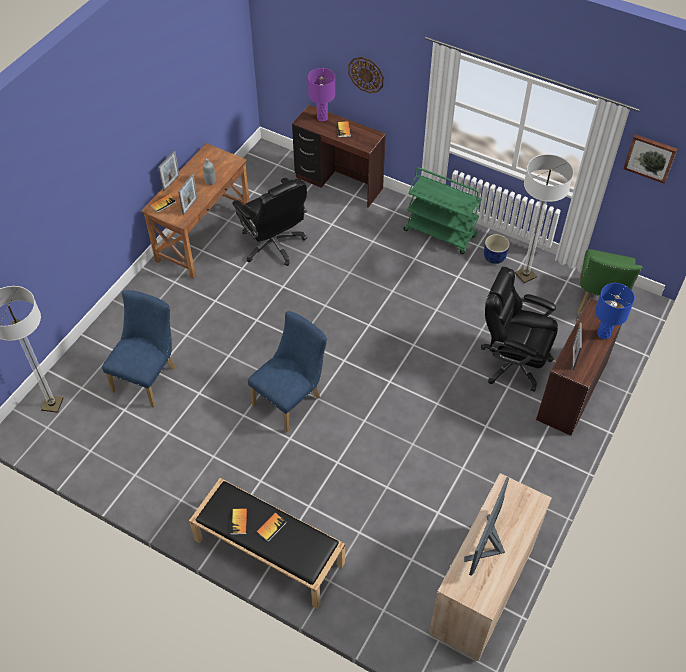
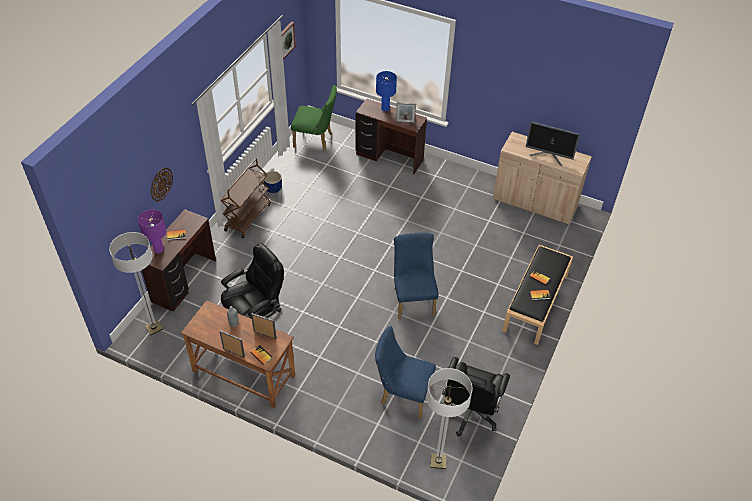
camera: 95 degrees left, 5 degrees down
(291, 399) = (413, 299): blue chair -> blue chair turned 45 degrees clockwise
(440, 233) = (248, 217): green cart -> brown cart
(512, 362) = (368, 183): black office chair -> black office chair (469, 412)
(525, 275) = (291, 173): floor lamp -> floor lamp (154, 328)

